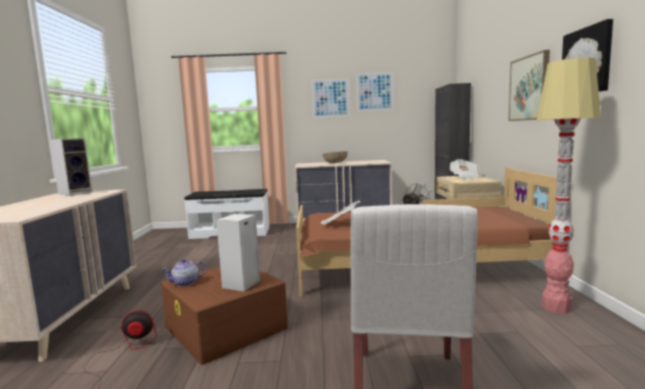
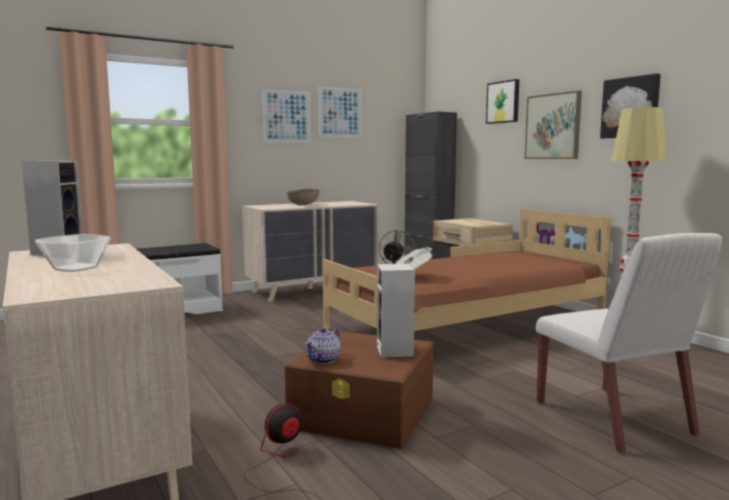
camera: 30 degrees left, 0 degrees up
(34, 205) = (74, 268): none -> bowl
(464, 177) = (467, 221): newspaper -> none
(498, 69) = (503, 102): none -> picture

